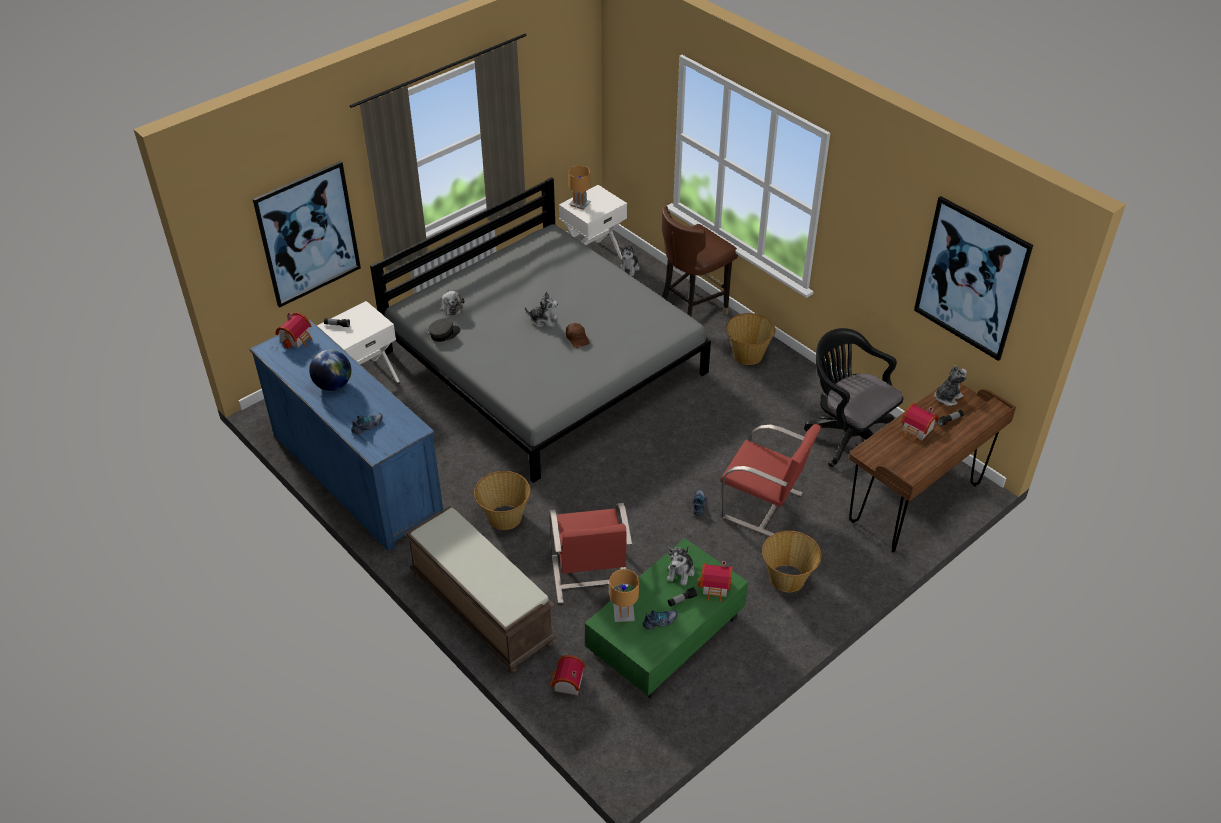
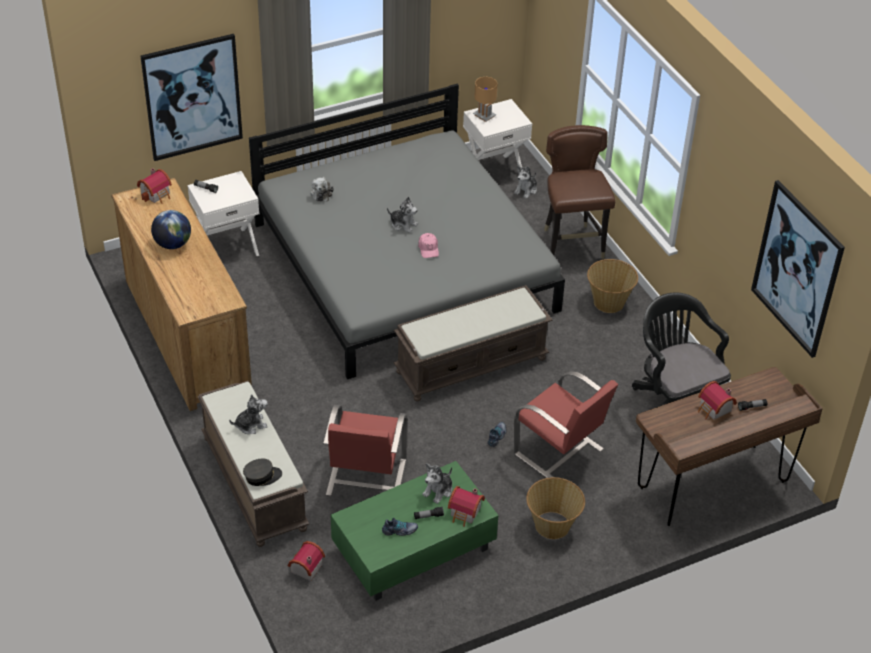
camera: 15 degrees right, 0 degrees up
(356, 474) = (187, 334): blue dresser -> brown dresser
(367, 426) = (189, 288): shoe -> none
(444, 334) = (304, 218): grey cap -> grey cap (262, 476)
(504, 517) = (307, 405): basket -> none
(577, 338) = (428, 249): brown cap -> pink cap
(624, 613) = (370, 515): brown table lamp -> none
(646, 441) = (471, 364): none -> brown bench
(692, 310) = (572, 245): brown chair -> brown chair turned 105 degrees clockwise
(947, 397) = (761, 384): plush toy -> plush toy (250, 425)

